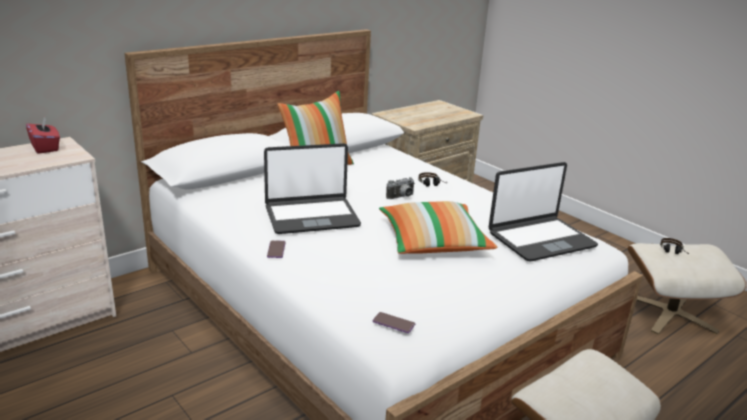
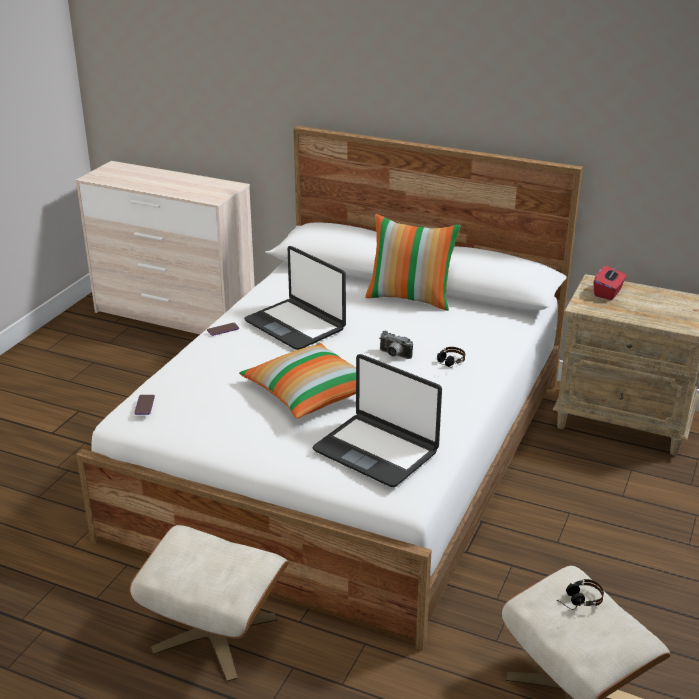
camera: 65 degrees right, 5 degrees up
(45, 147) = (218, 186): red tissue box -> red tissue box (608, 292)

